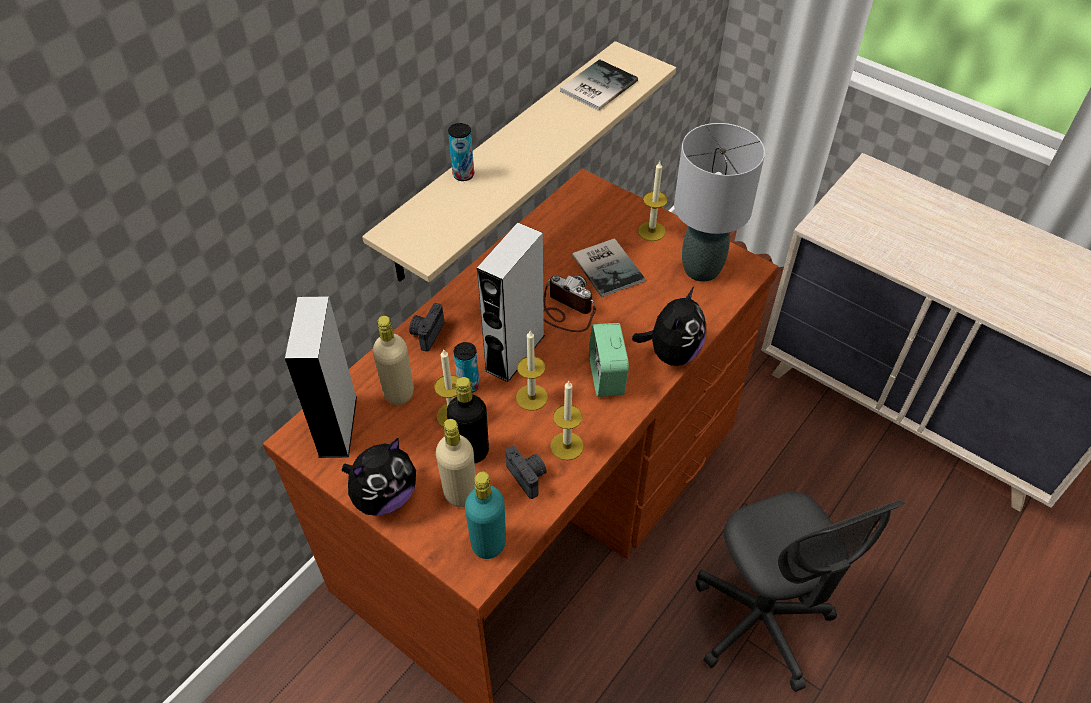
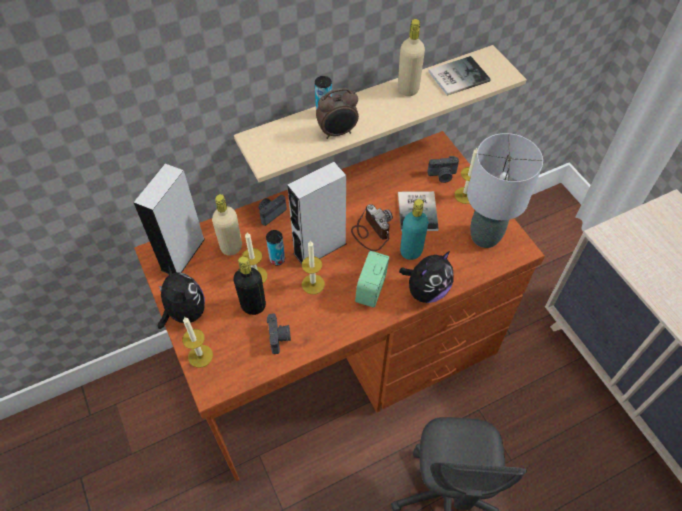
camera: 25 degrees right, 5 degrees up
(384, 497) = (184, 313): plush toy -> plush toy turned 105 degrees counterclockwise
(460, 493) = (231, 330): beige bottle -> beige bottle (408, 89)
(488, 543) = (229, 372): turquoise bottle -> turquoise bottle (411, 251)
(495, 191) = (338, 133): none -> alarm clock
(567, 446) = (316, 327): candle -> candle (200, 356)
(612, 218) = (442, 176): none -> camera

